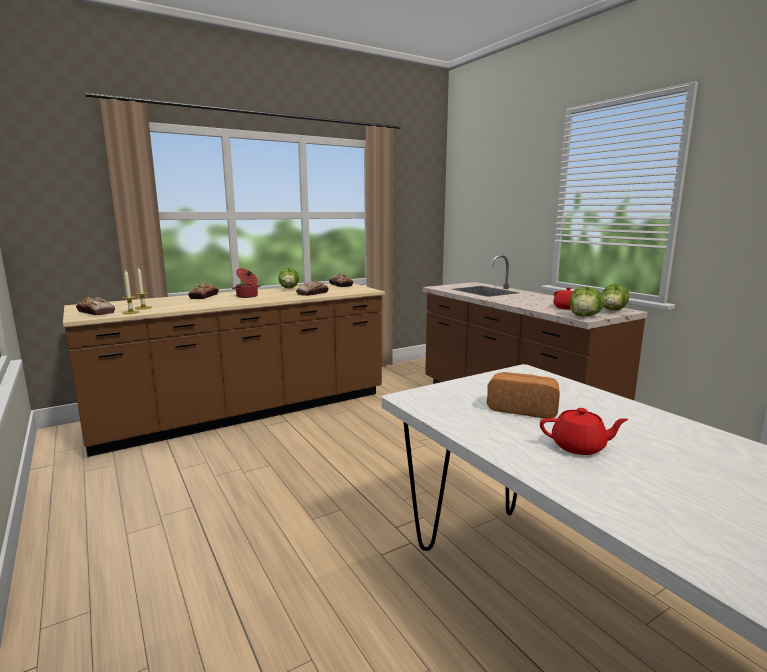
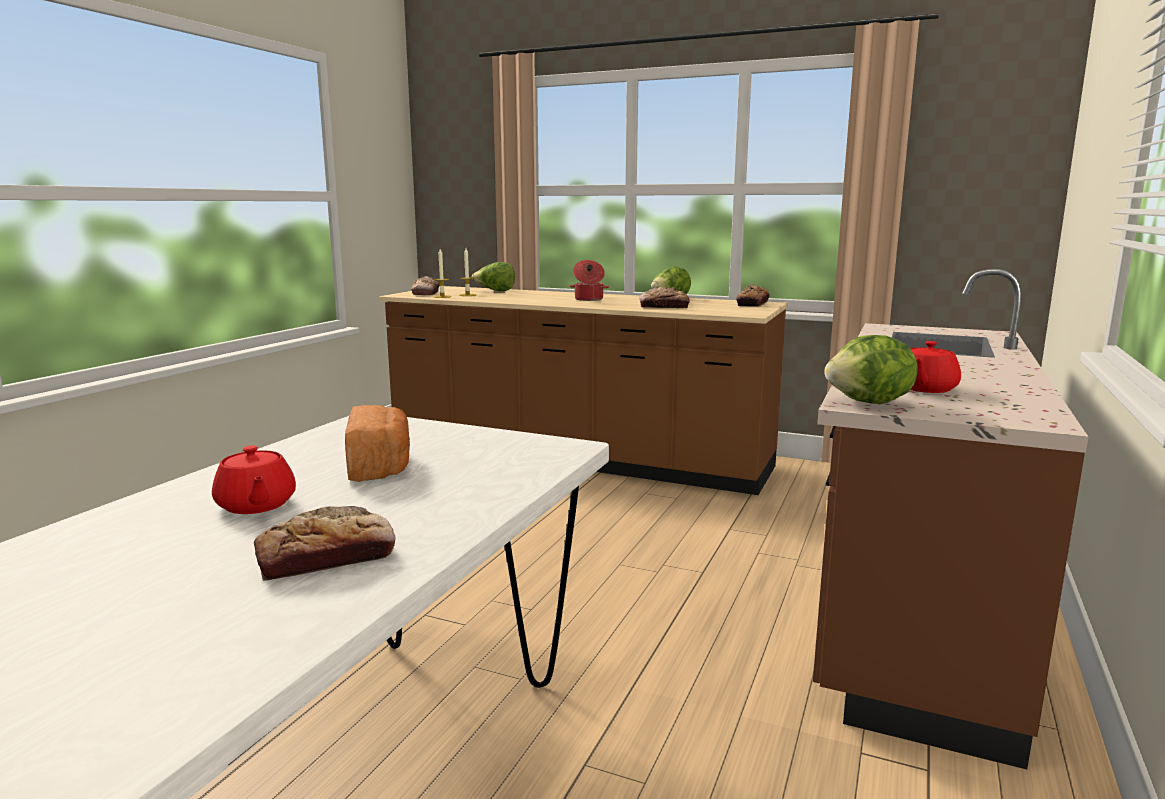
camera: 55 degrees right, 0 degrees up
(204, 296) = (555, 294): bread -> bread (326, 558)
(612, 311) = (995, 414): lettuce -> lettuce (495, 291)

